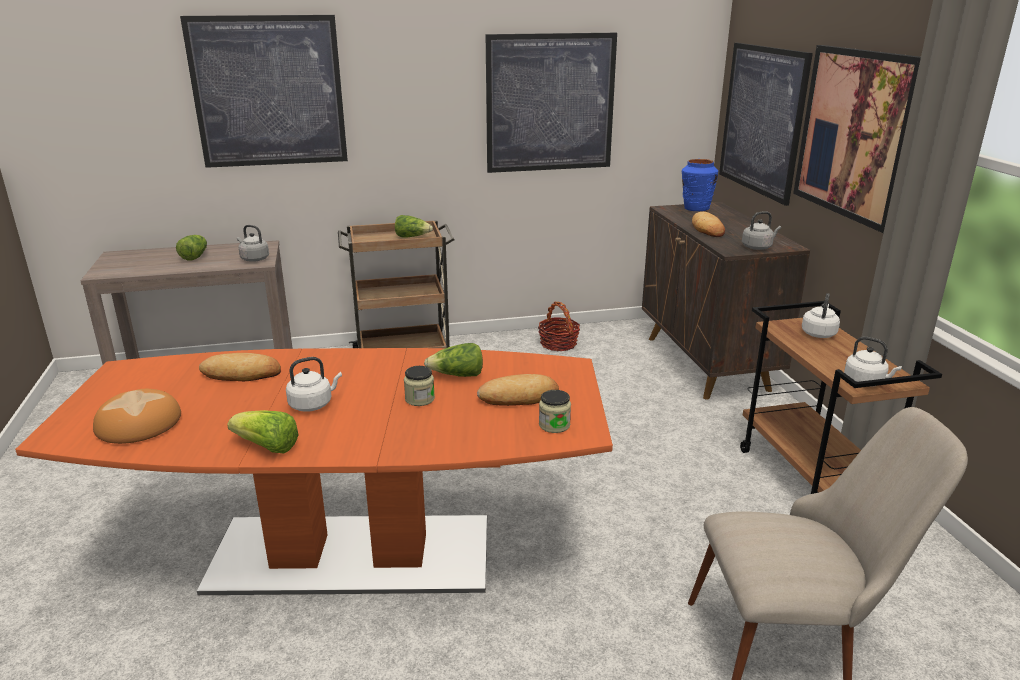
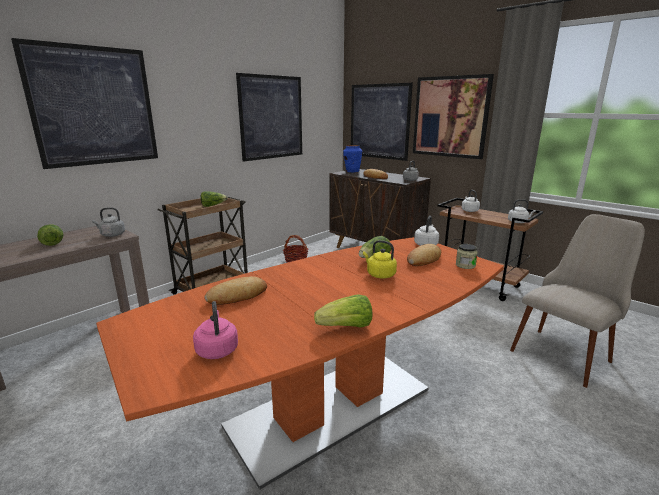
camera: 35 degrees left, 5 degrees down
(139, 423) = (217, 349): bread -> pink kettle
(313, 404) = (324, 296): white kettle -> white kettle (426, 244)
(419, 399) = (379, 274): jar -> yellow kettle

